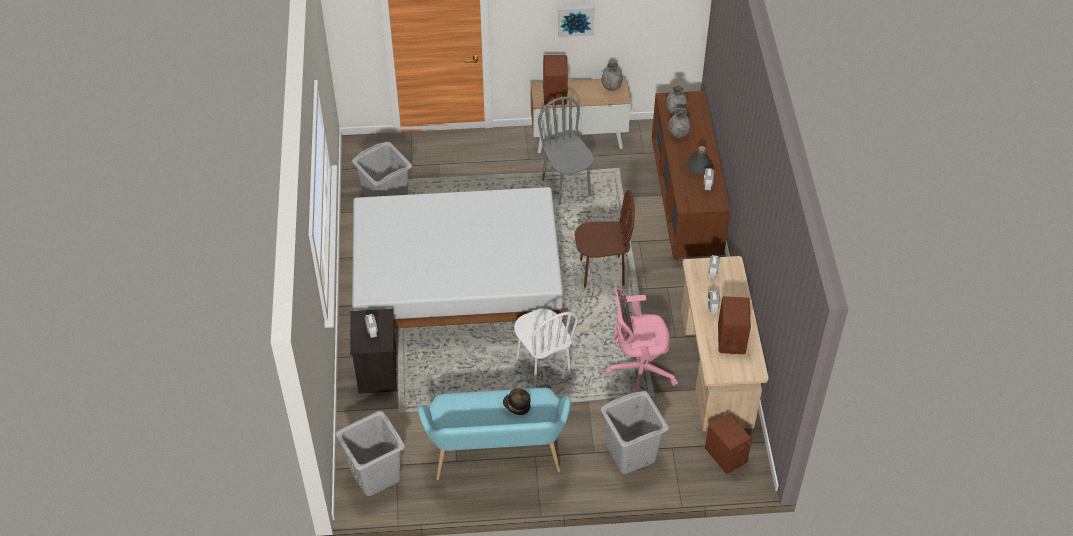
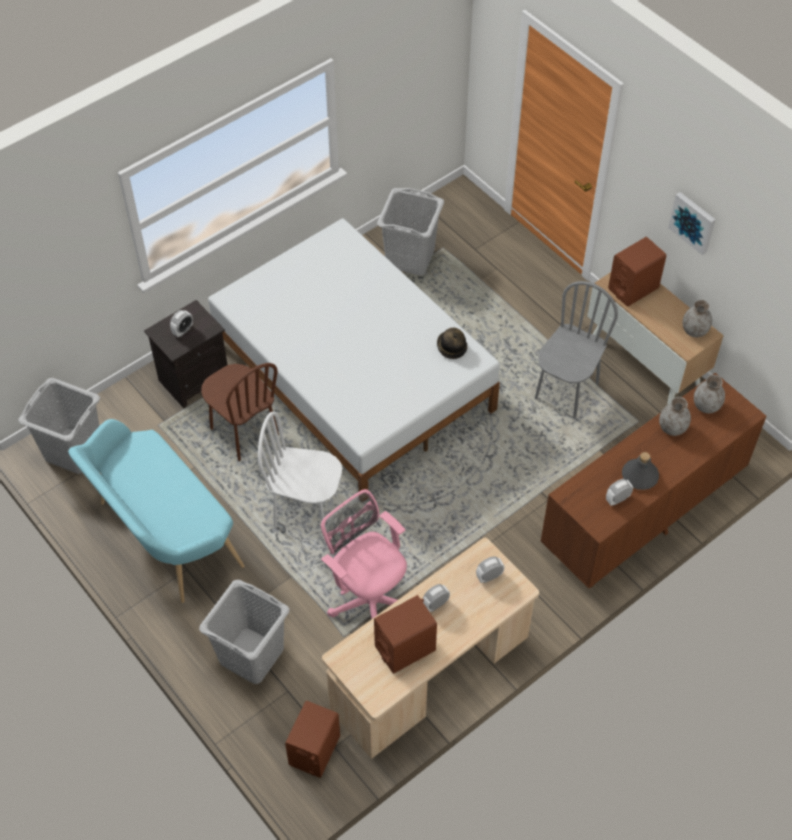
camera: 55 degrees right, 5 degrees up
(517, 406) = (184, 503): hat -> hat (451, 347)
(543, 366) = (306, 510): white chair -> white chair turned 75 degrees clockwise
(602, 272) = (475, 490): brown chair -> brown chair (244, 432)

